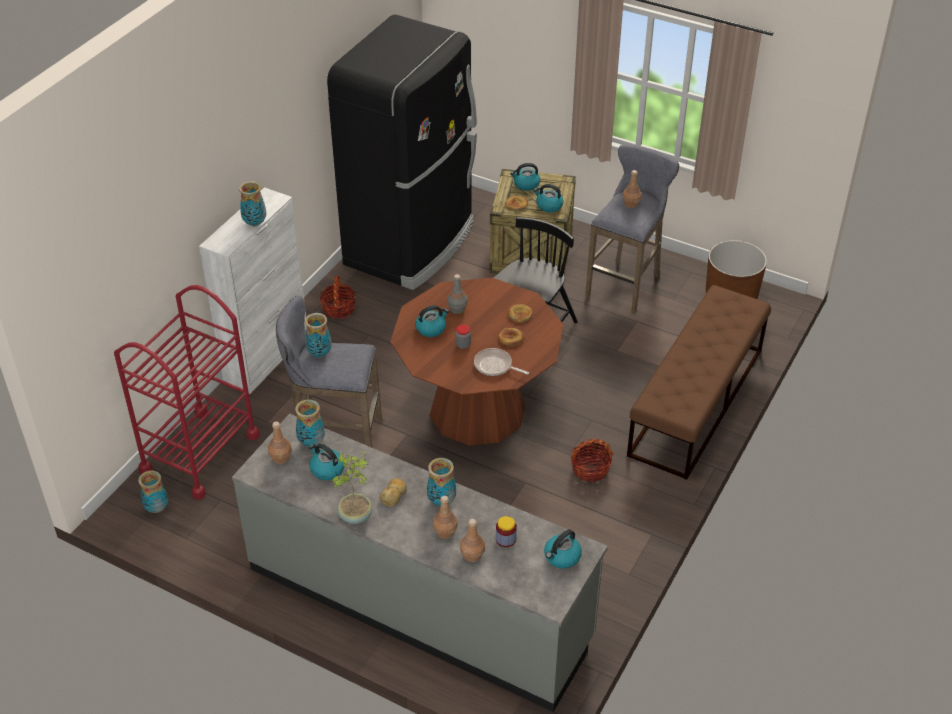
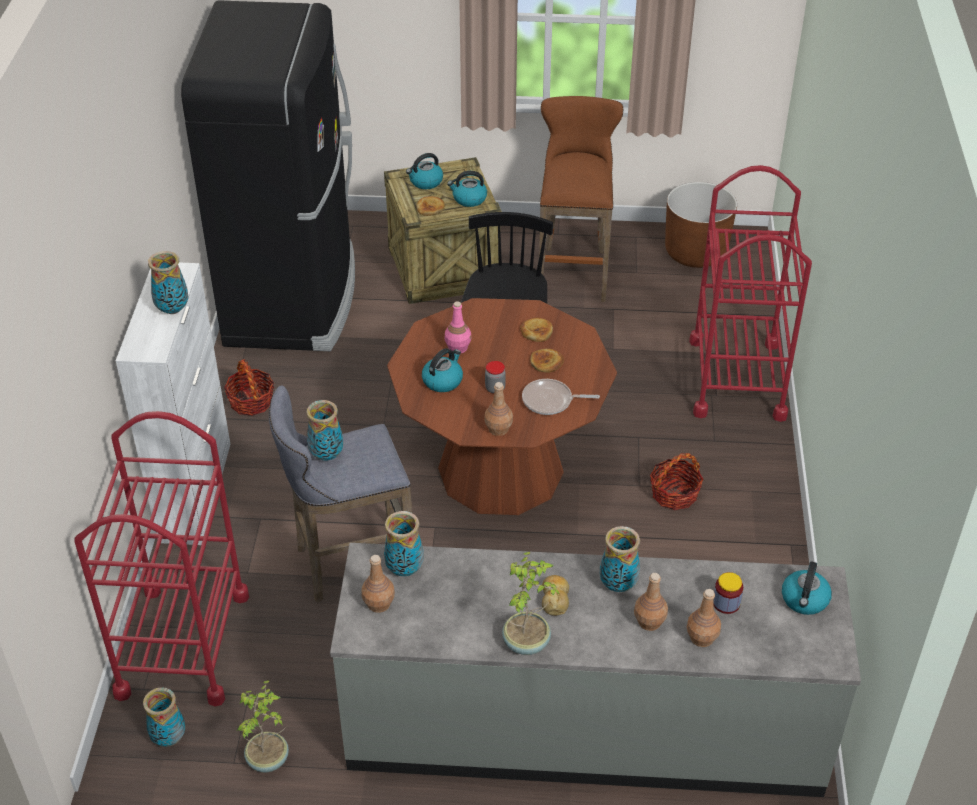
camera: 25 degrees left, 0 degrees up
(208, 544) = (269, 759): none -> potted plant
(327, 469) = (448, 597): kettle -> none
(457, 309) = (458, 347): grey bottle -> pink bottle
(625, 284) = (573, 271): grey stool -> brown stool
(631, 204) = (576, 168): brown bottle -> brown bottle (498, 428)
(696, 402) = (737, 378): brown bench -> red cart

